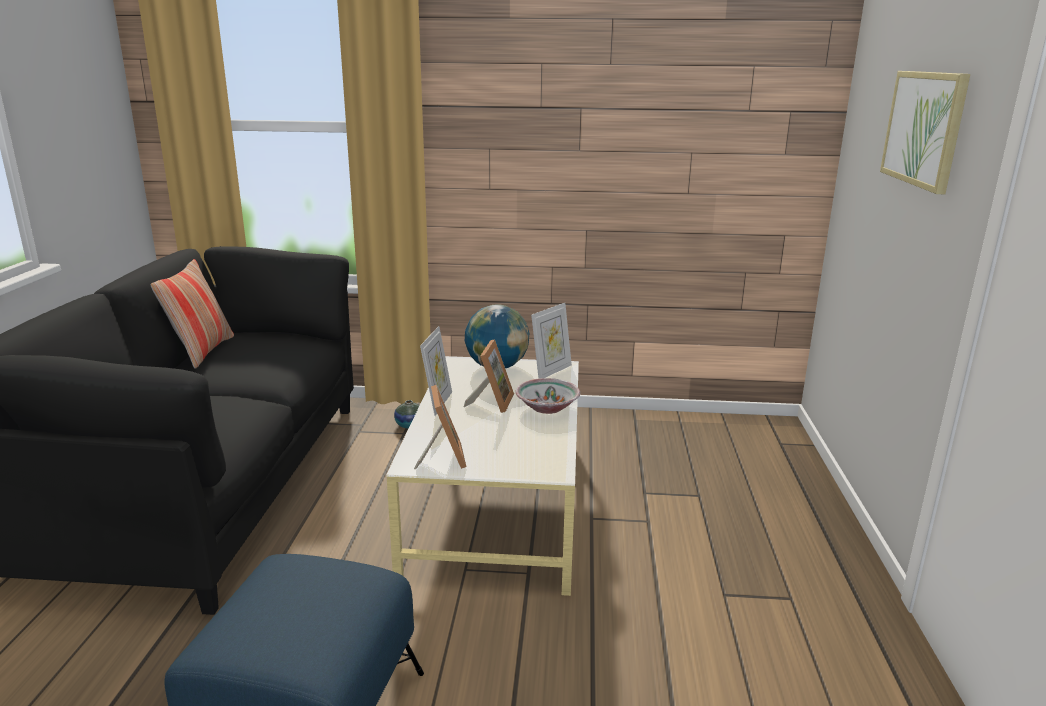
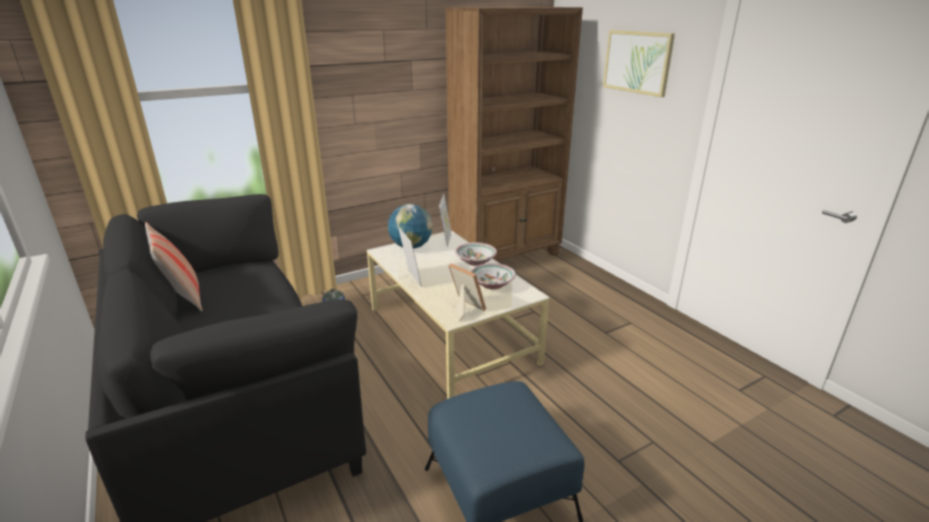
camera: 35 degrees left, 5 degrees up
(491, 402) = (441, 268): picture frame -> none
(522, 441) = (492, 284): none -> bowl
(702, 433) = (506, 256): none -> brown bookcase

